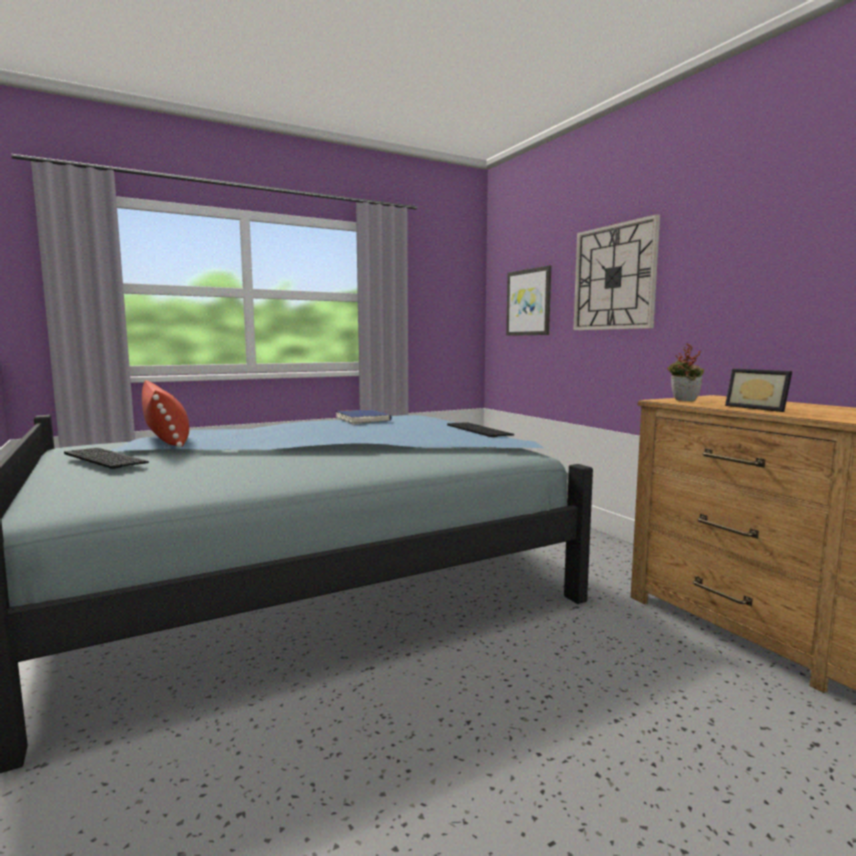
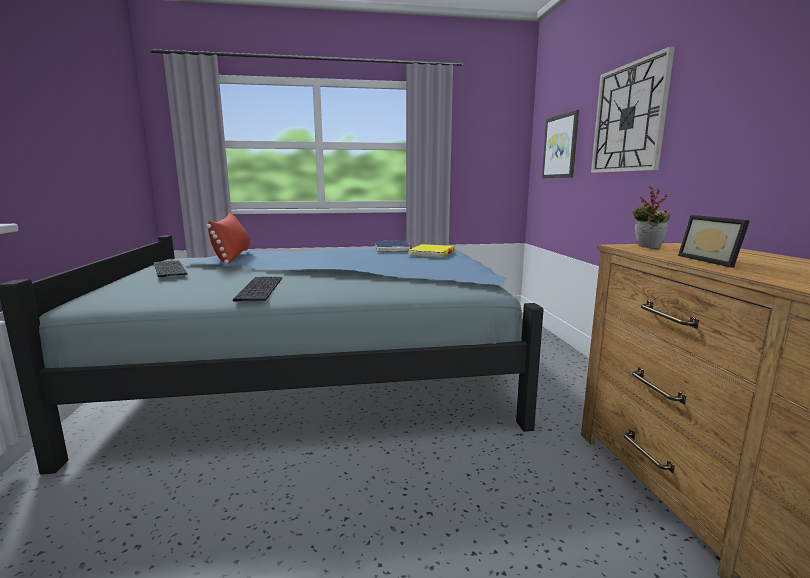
camera: 20 degrees right, 5 degrees up
(418, 422) = (431, 254): none -> yellow book
(476, 430) = (469, 263): keyboard -> keyboard (258, 288)

